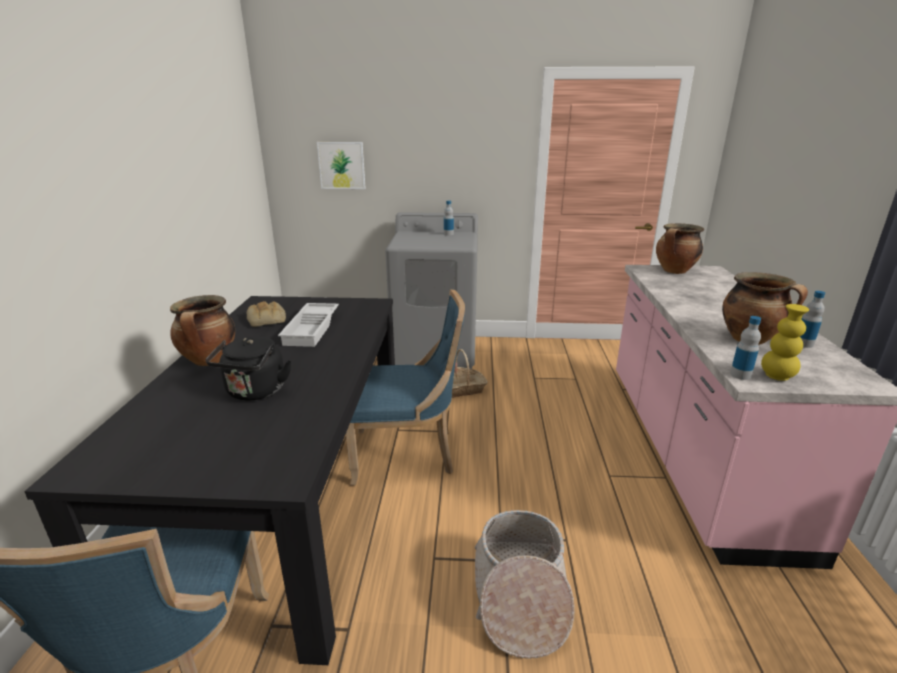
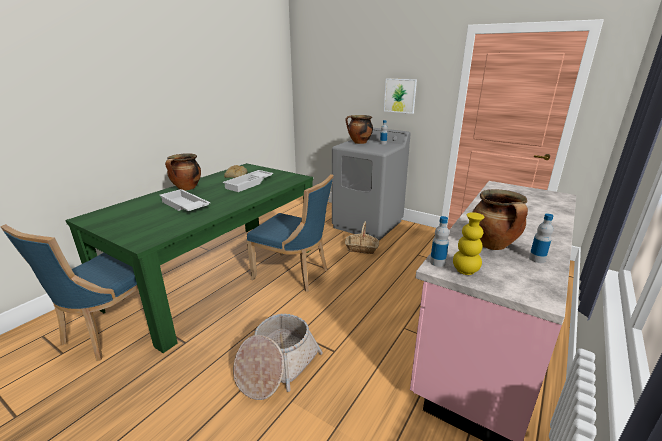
camera: 30 degrees right, 0 degrees up
(255, 392) = (184, 206): black kettle -> white tray
(289, 495) = (219, 274): black dining table -> green dining table
(341, 165) = (332, 93): picture -> picture (400, 95)
(674, 271) = (522, 191): cooking pot -> cooking pot (359, 142)

